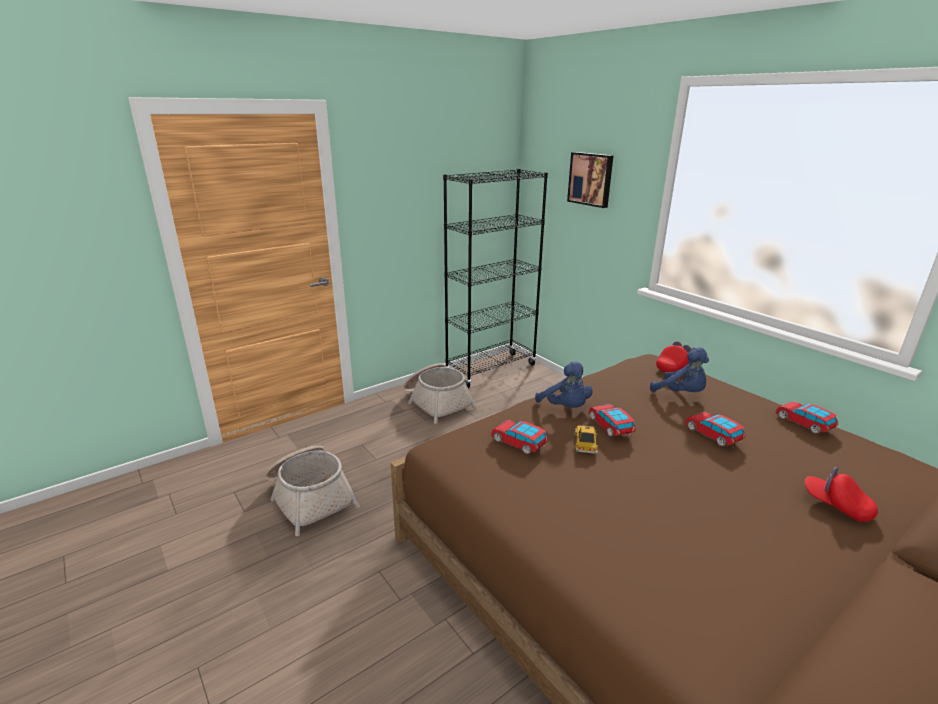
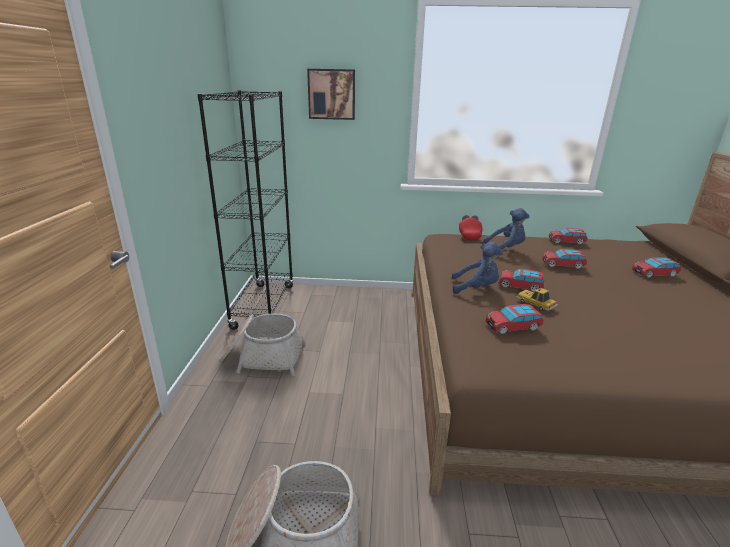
camera: 50 degrees left, 0 degrees up
(836, 505) = (654, 273): red cap -> toy car

